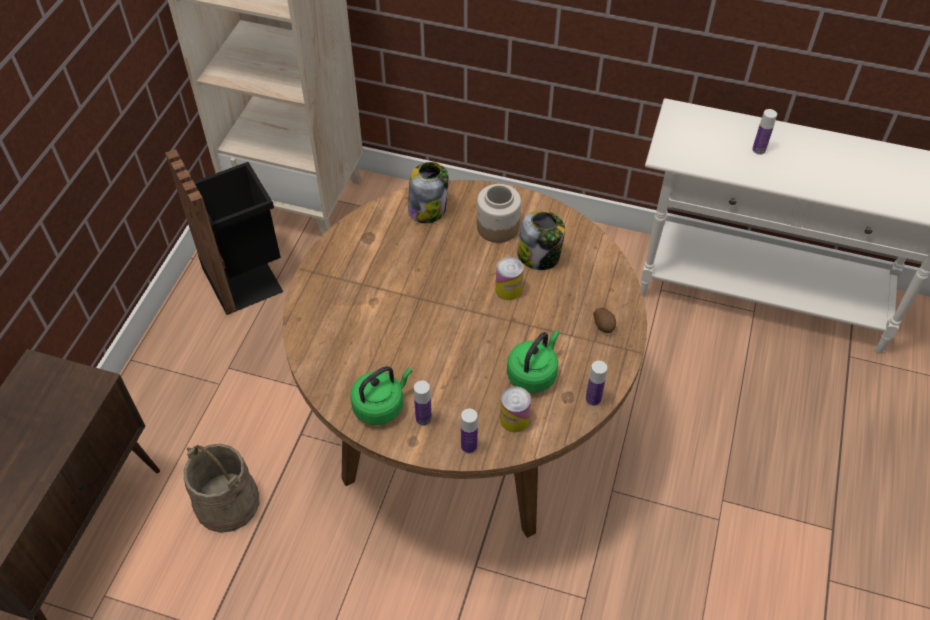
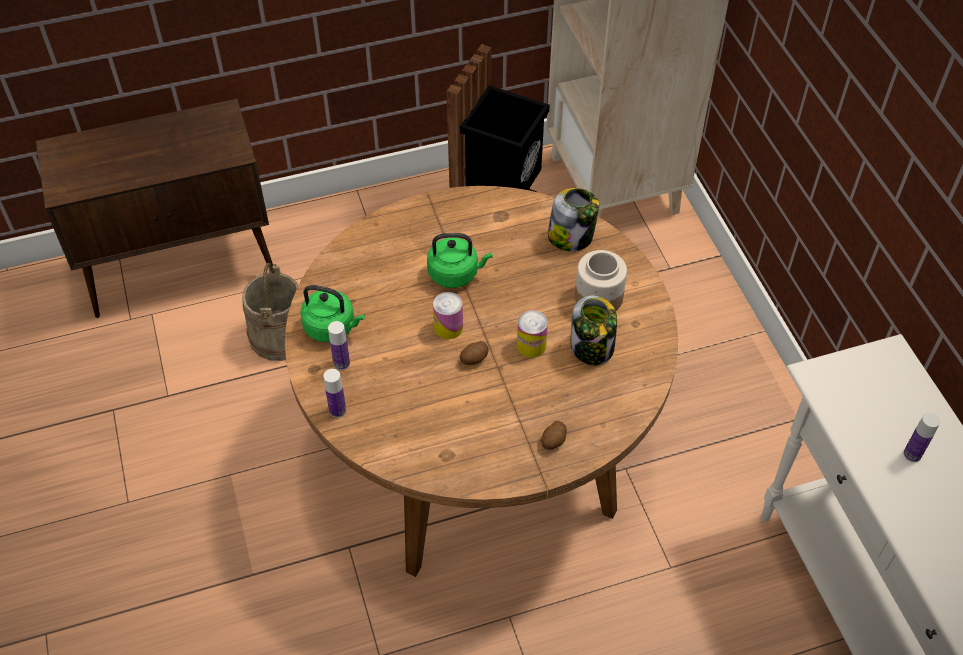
camera: 55 degrees right, 0 degrees up
(492, 330) = (474, 359): none -> potato
(514, 419) = (390, 428): can -> can (448, 327)
(533, 374) = (451, 415): green kettle -> green kettle (456, 274)
(593, 399) = (460, 476): bottle -> none

